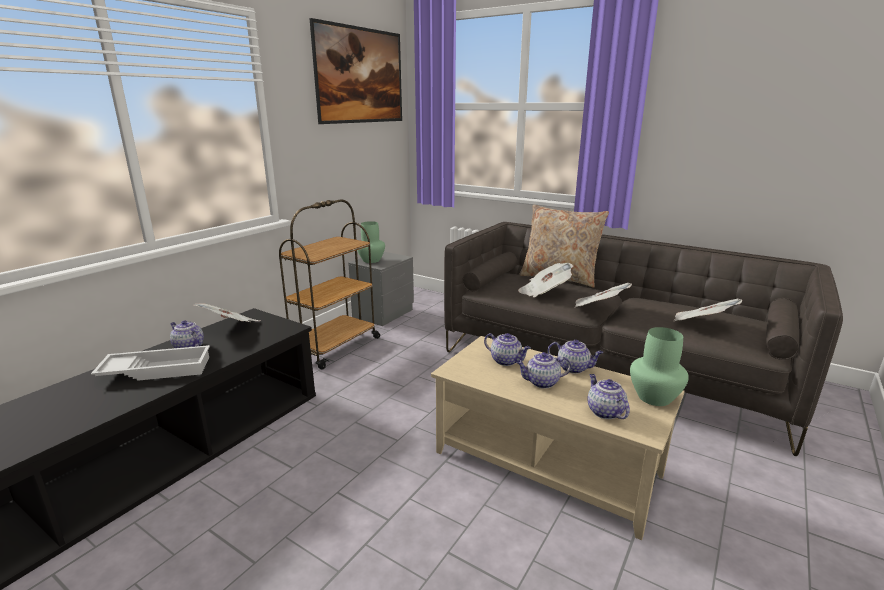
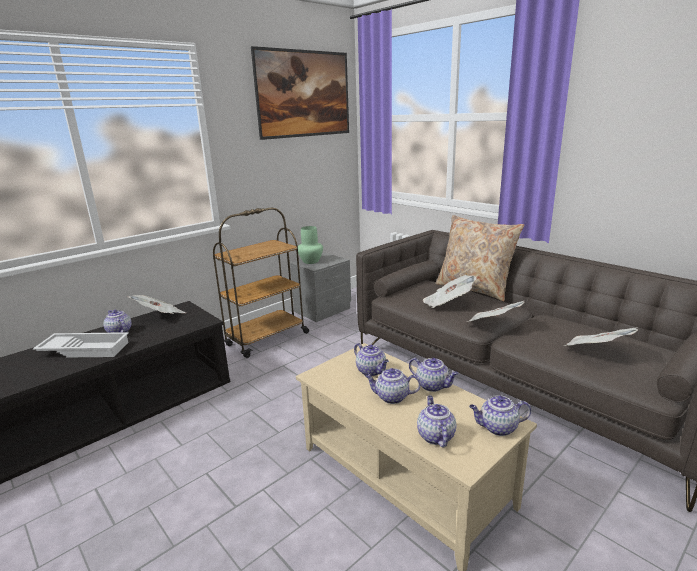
camera: 15 degrees right, 0 degrees up
(654, 398) = (497, 428): green vase -> teapot

